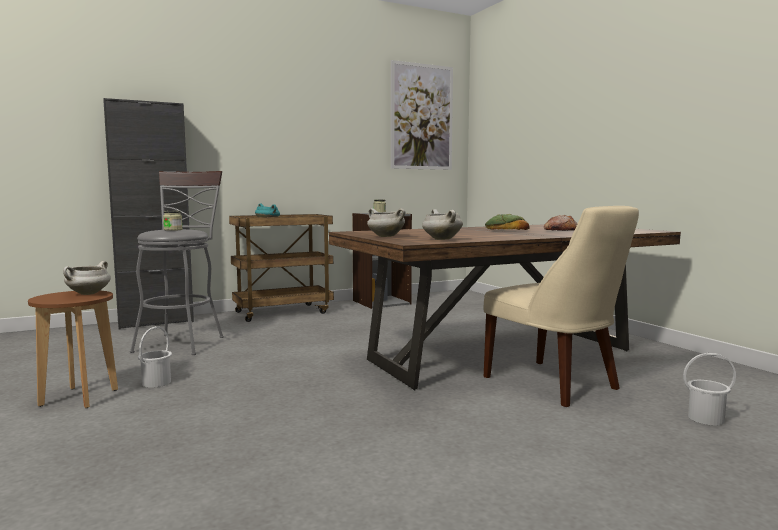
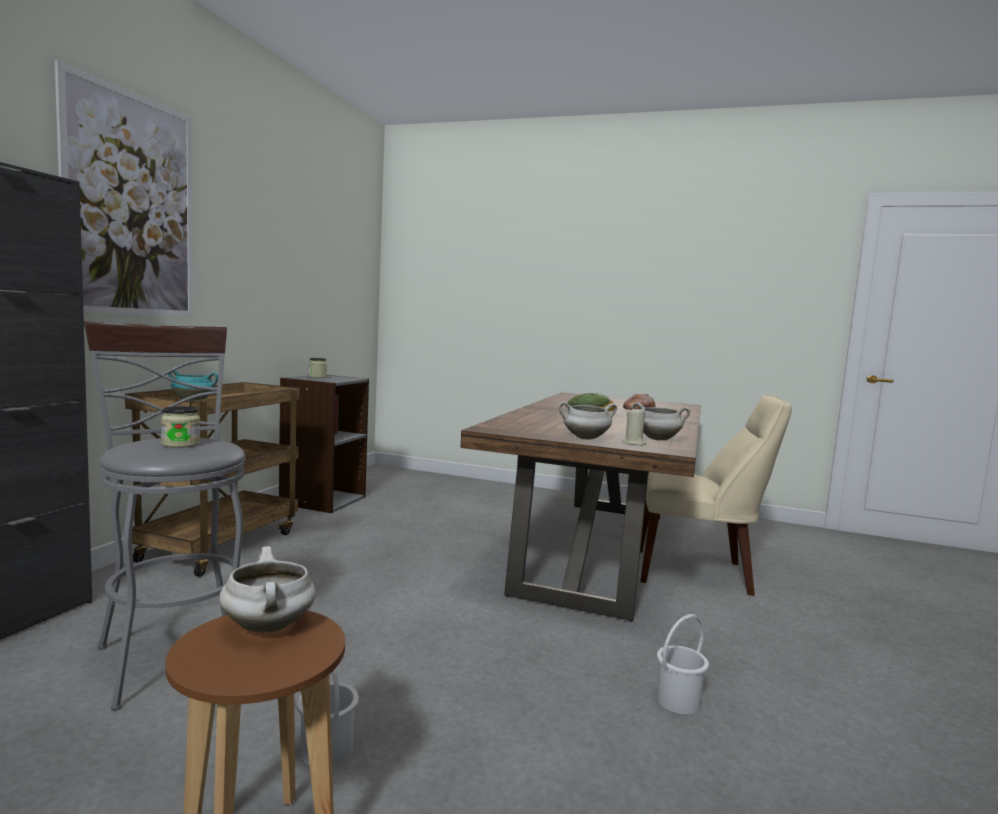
camera: 45 degrees left, 0 degrees up
(404, 239) = (634, 443): none -> beige candle
(422, 117) = (344, 246): picture -> picture (132, 206)
(706, 419) = (825, 575): white bucket -> white bucket (679, 701)

